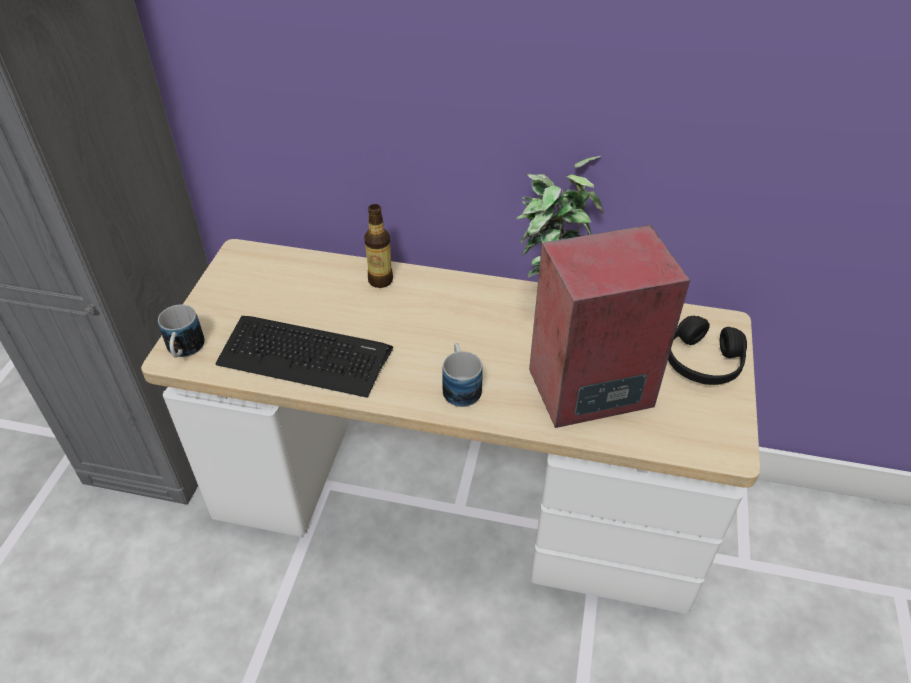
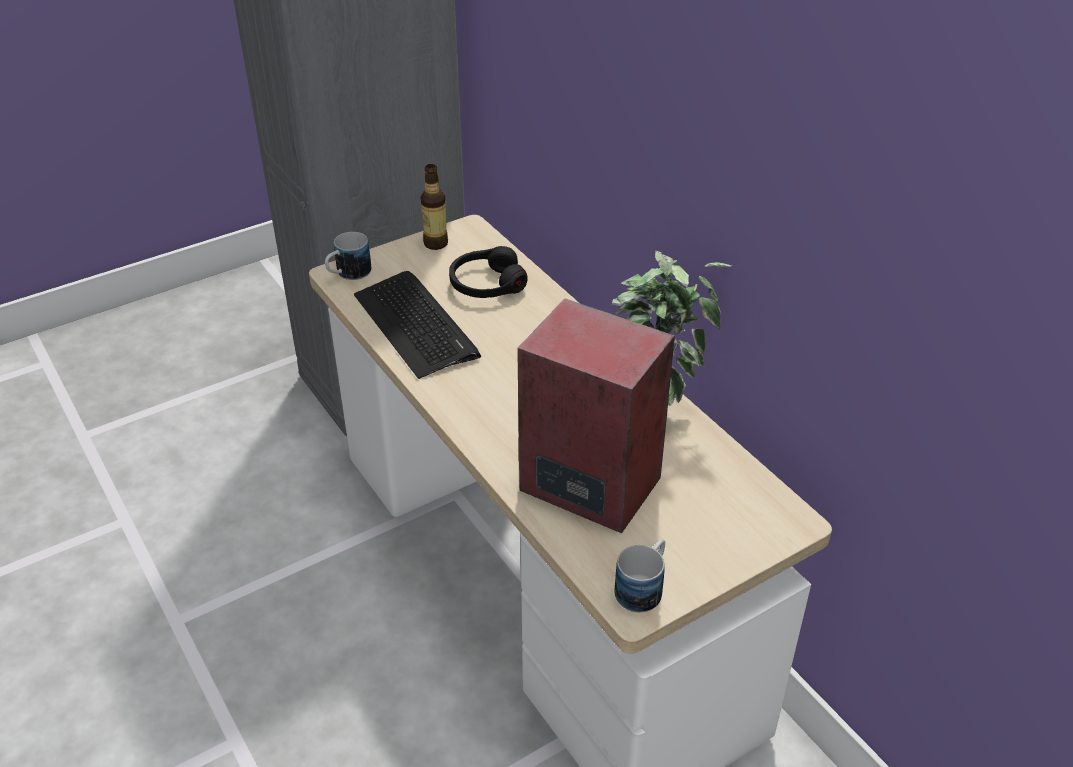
camera: 45 degrees right, 5 degrees down
(380, 280) = (542, 305): bottle -> bottle (436, 243)
(460, 385) = (493, 415): mug -> mug (643, 587)
(702, 362) = (720, 533): black headphones -> black headphones (487, 284)

